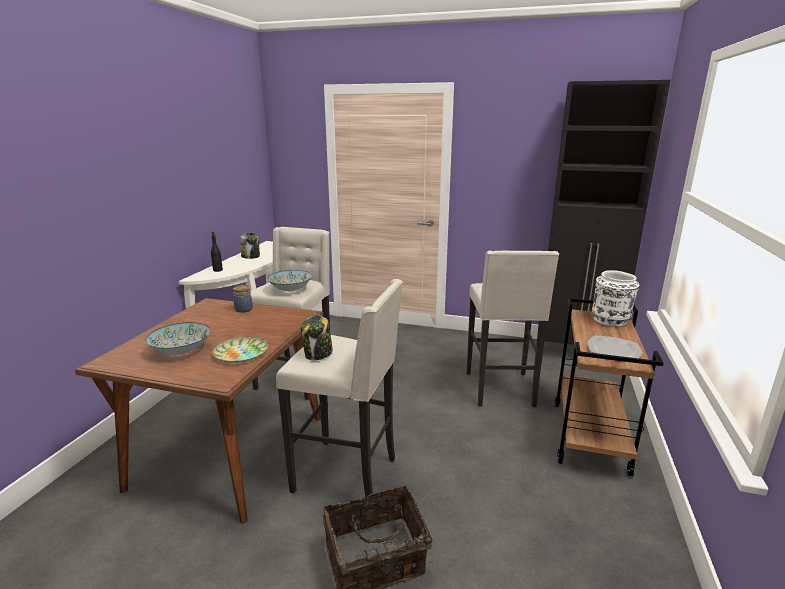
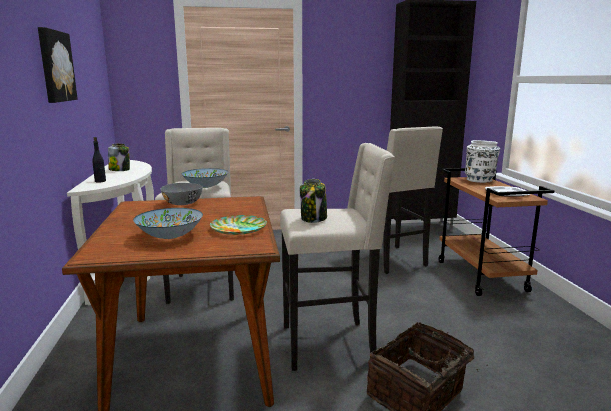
camera: 25 degrees left, 5 degrees down
(175, 171) = (55, 66): none -> picture
(244, 310) = (183, 203): jar -> grey bowl

